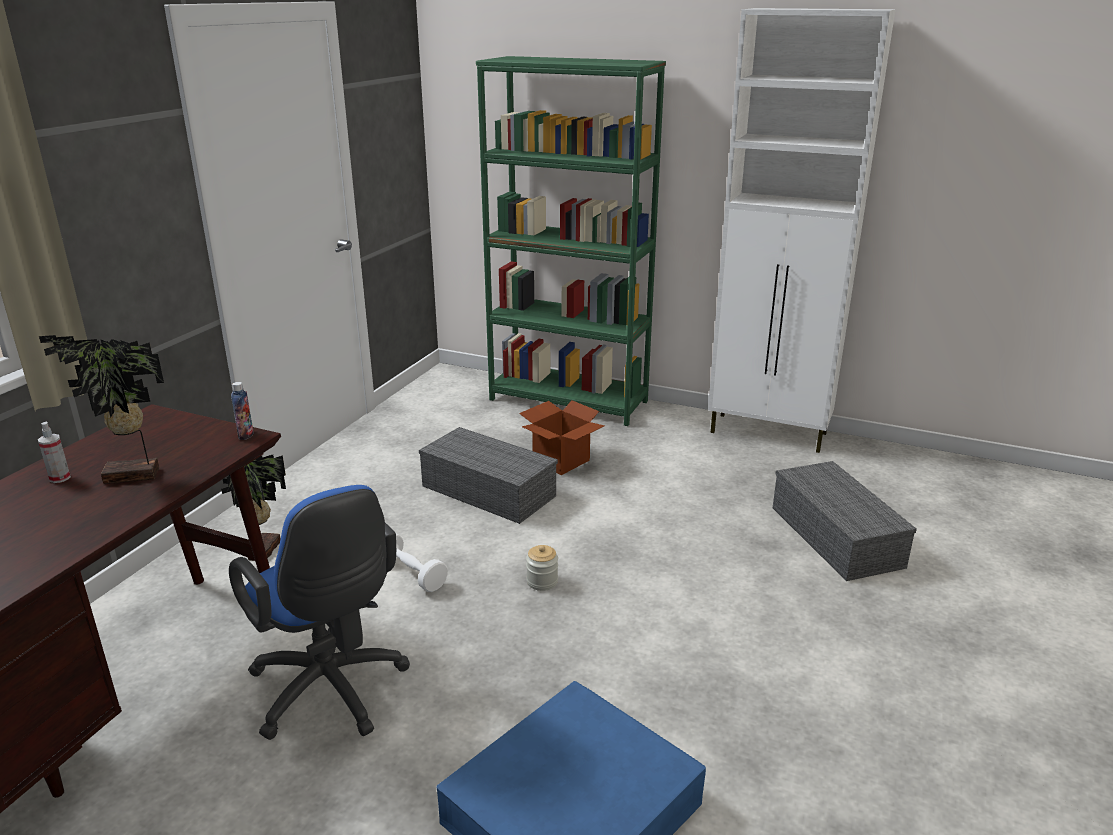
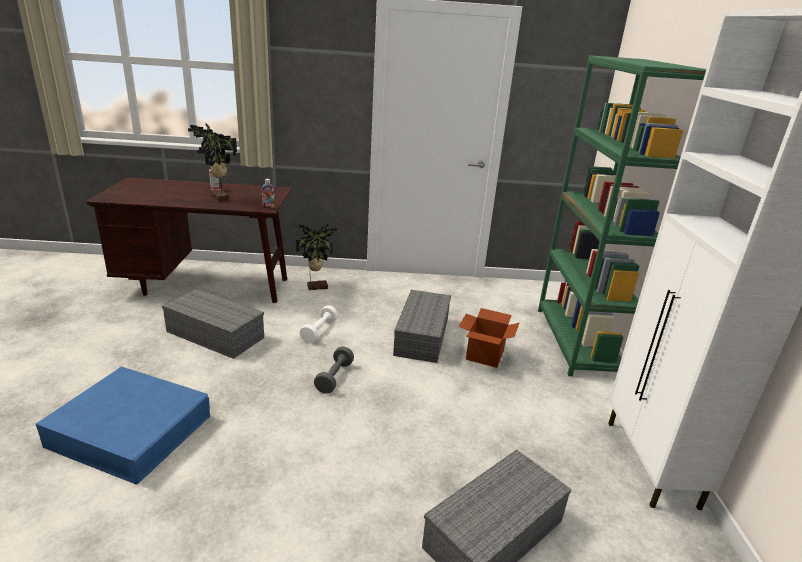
camera: 65 degrees right, 0 degrees up
(332, 692) = (213, 334): blue office chair -> grey storage box
(542, 581) = (334, 377): jar -> grey dumbbell

